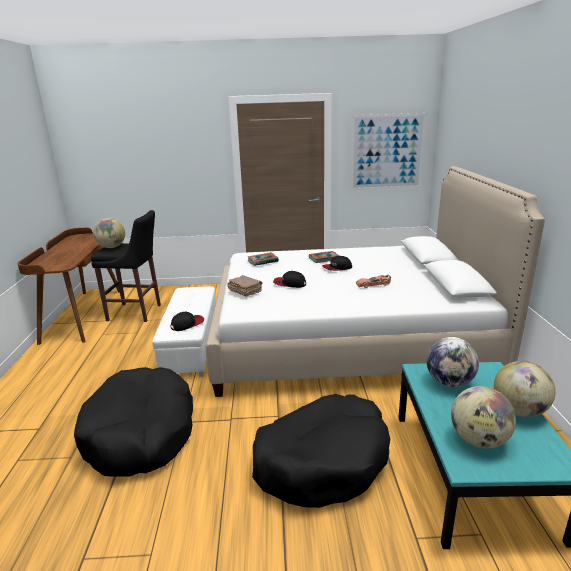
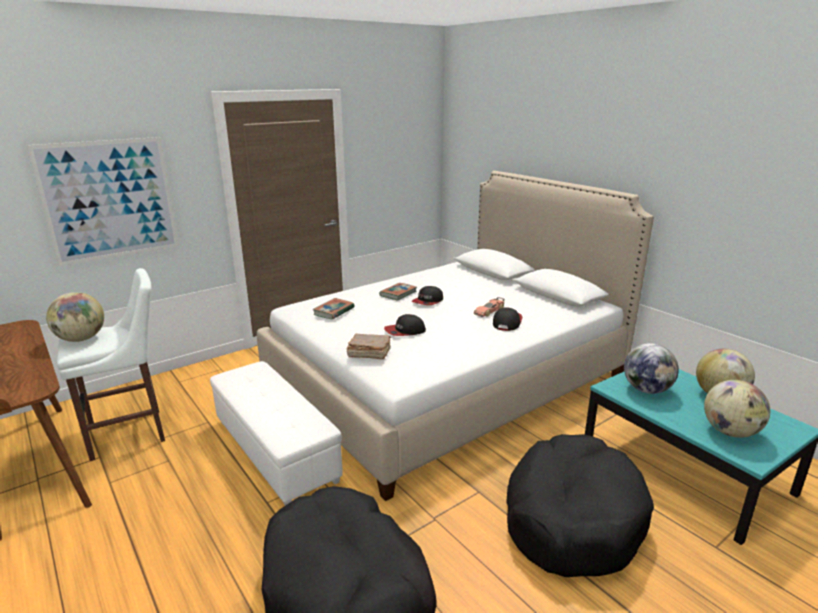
camera: 35 degrees left, 0 degrees up
(137, 313) = (132, 433): black stool -> white stool
(187, 324) = (299, 419): cap -> cap (507, 322)
(387, 152) = (400, 159): picture -> picture (109, 200)

